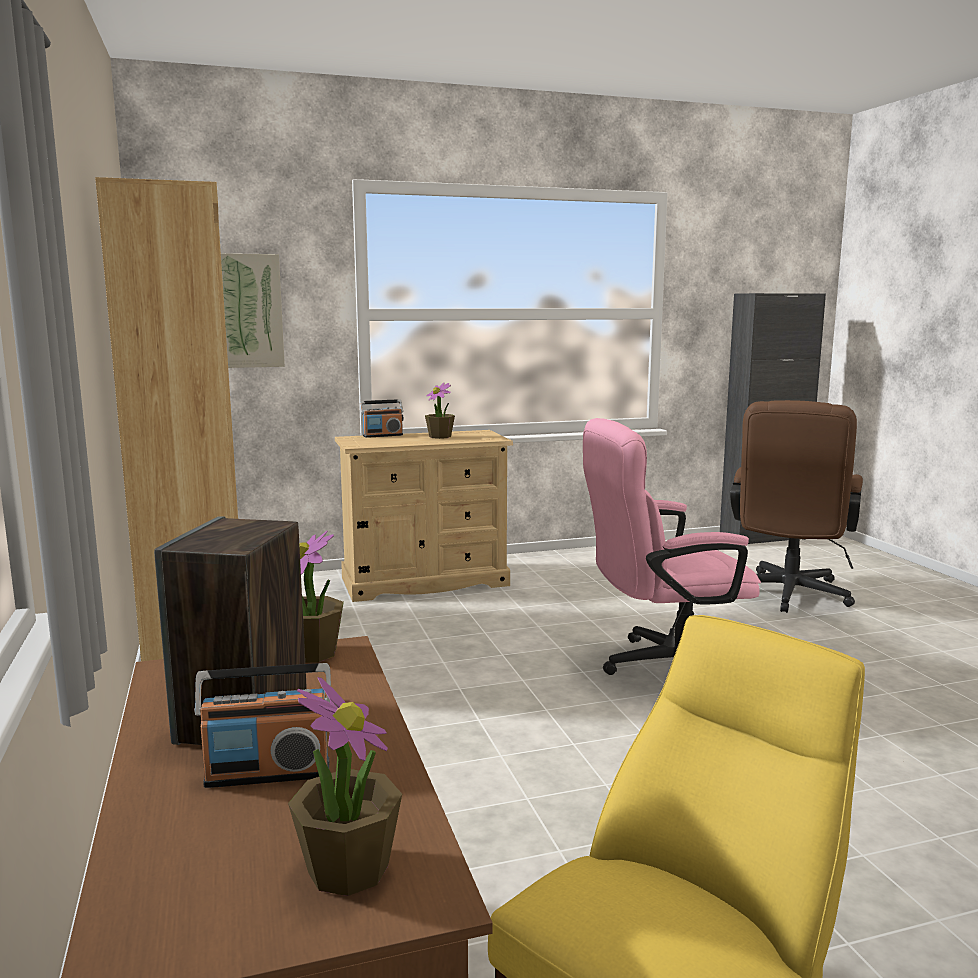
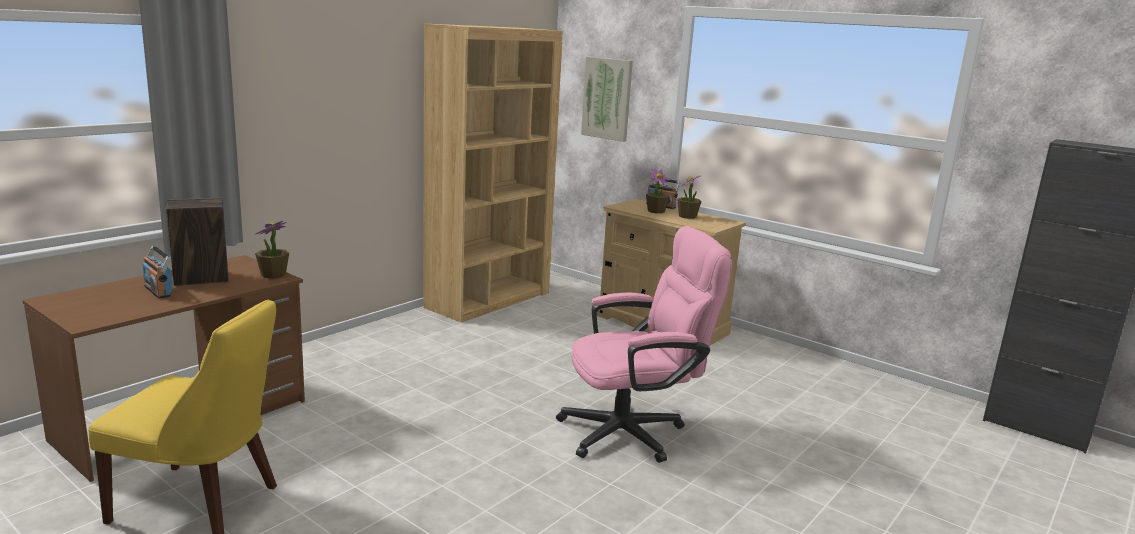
camera: 55 degrees right, 5 degrees up
(348, 868) = (98, 312): potted plant -> potted plant (656, 211)
(665, 667) = (634, 432): pink office chair -> pink office chair turned 120 degrees clockwise
(788, 596) = (877, 463): brown office chair -> none

